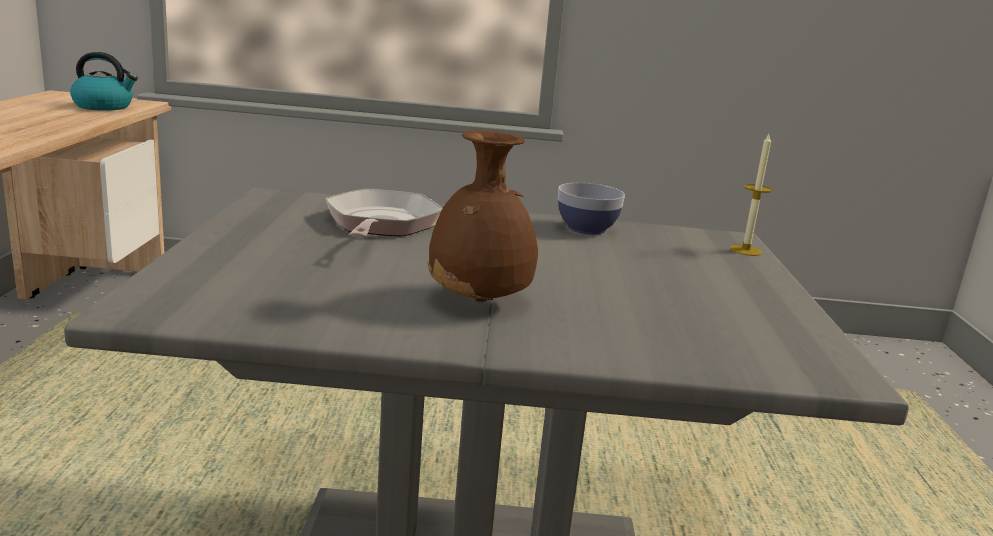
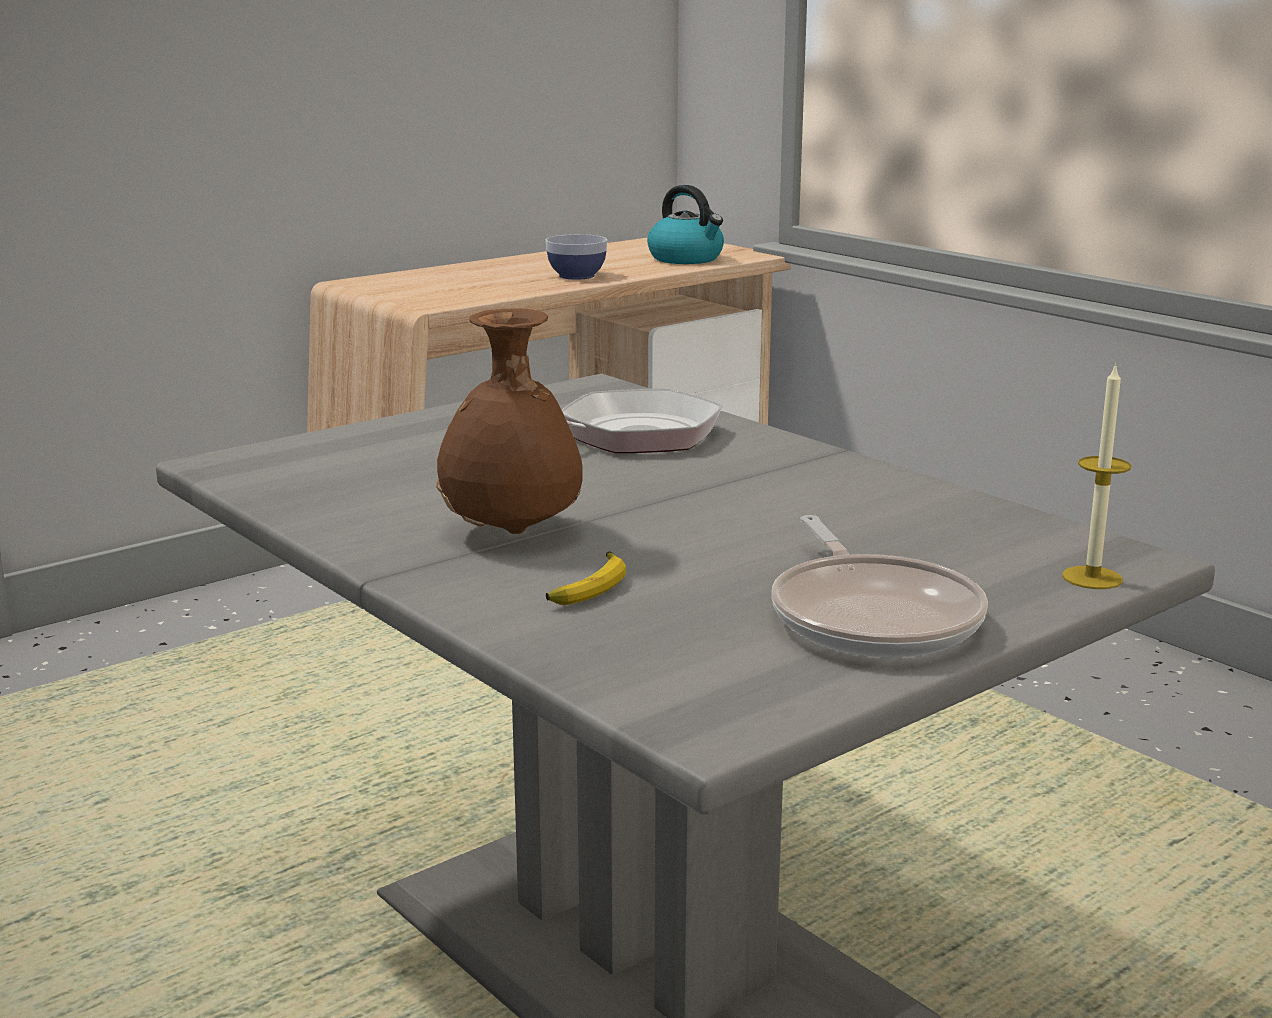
camera: 50 degrees right, 0 degrees up
(586, 229) = (899, 494): bowl -> bowl (576, 276)
(605, 322) = (588, 588): none -> banana
(737, 294) = (872, 616): none -> frying pan

